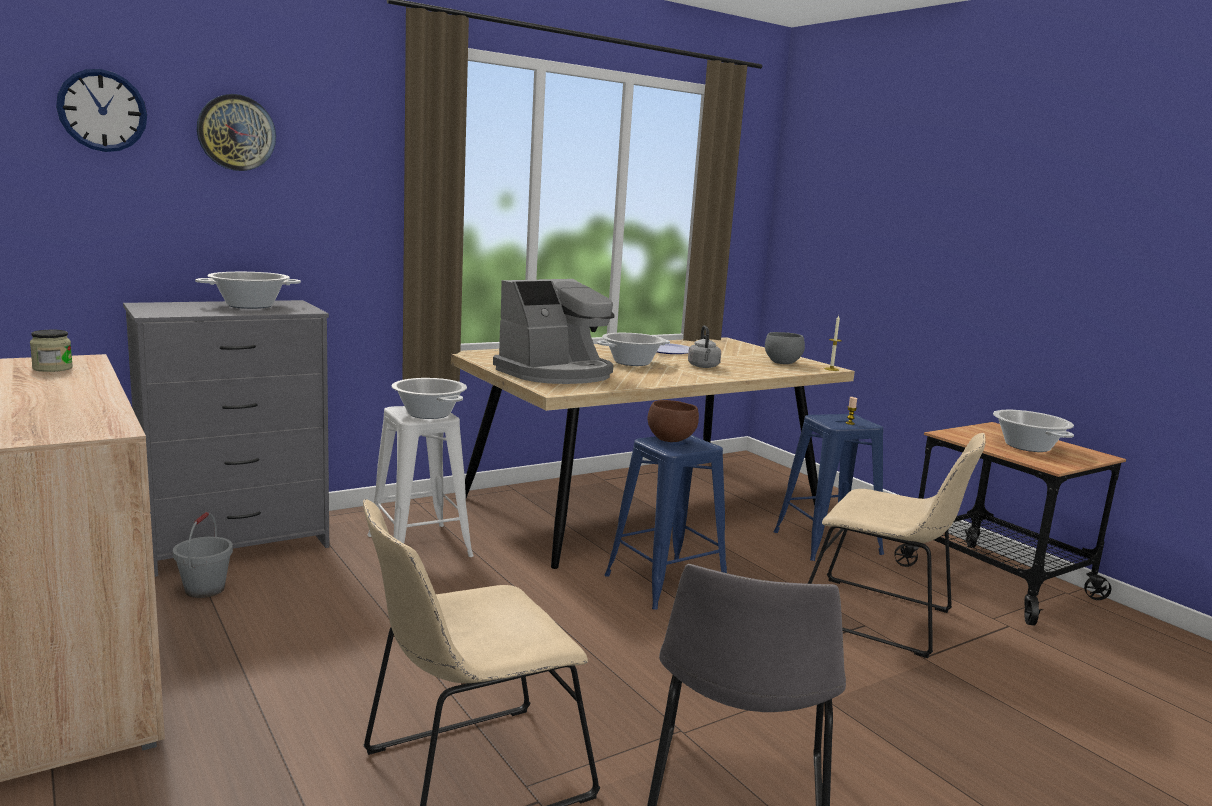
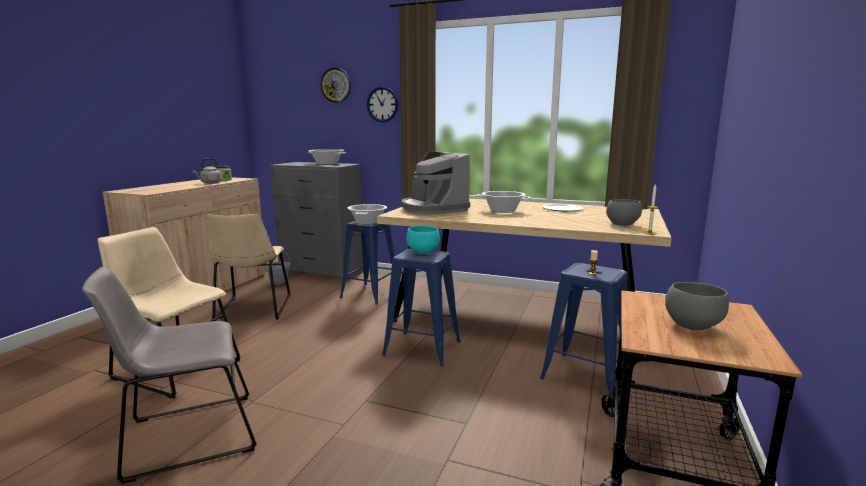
camera: 55 degrees right, 0 degrees up
(102, 110) = (291, 82): wall clock -> wall clock (382, 104)
(419, 546) = (370, 294): white stool -> blue stool
(556, 373) = (433, 209): coffee machine -> coffee machine turned 45 degrees clockwise
(671, 440) = (424, 252): brown bowl -> turquoise bowl
(703, 366) = (541, 218): grey kettle -> grey kettle (210, 183)
(882, 618) = (490, 427): beige chair -> beige chair (253, 309)
(1027, 446) = (691, 325): cooking pot -> grey bowl

